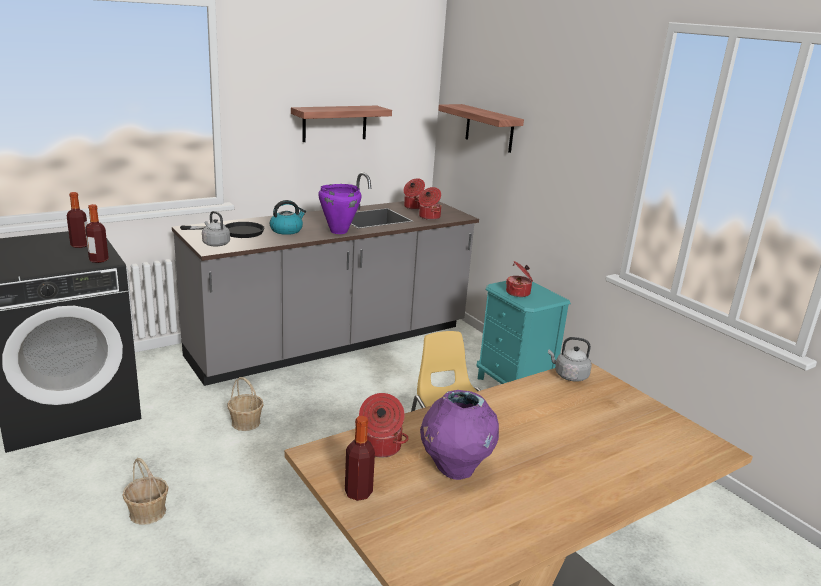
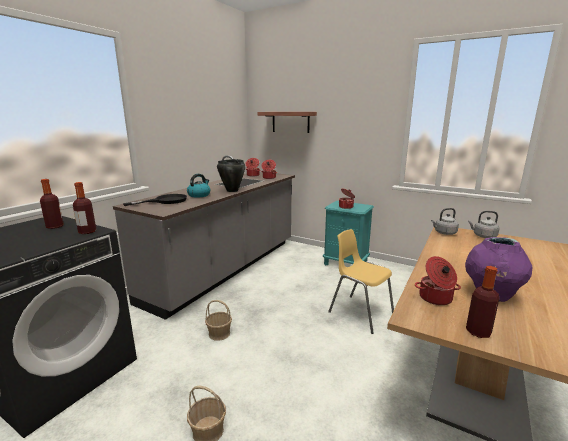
camera: 25 degrees left, 5 degrees down
(215, 244) = (162, 209): grey kettle -> grey kettle (483, 236)
(334, 123) = (199, 127): shelf -> none
(338, 231) = (232, 190): purple cooking pot -> black cooking pot

